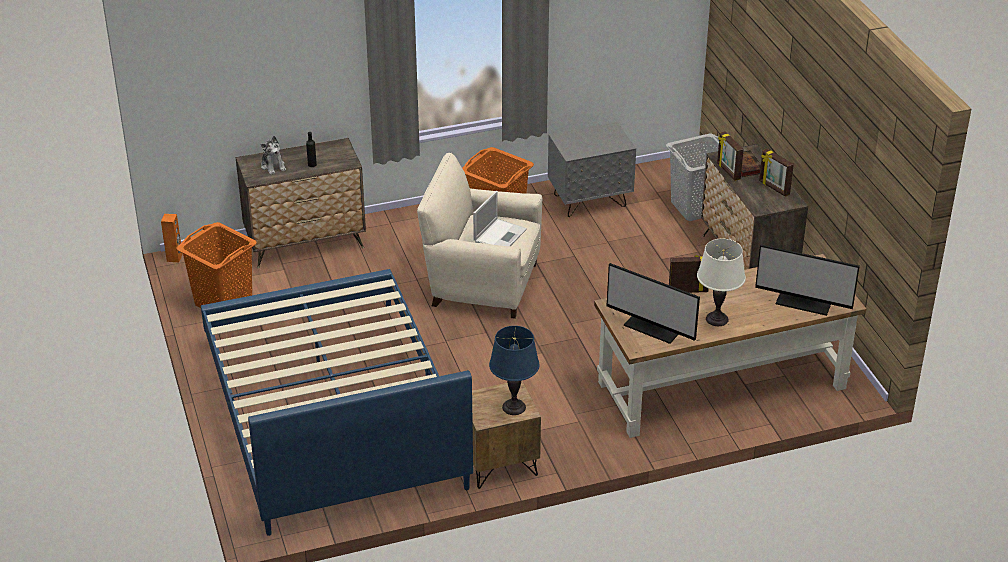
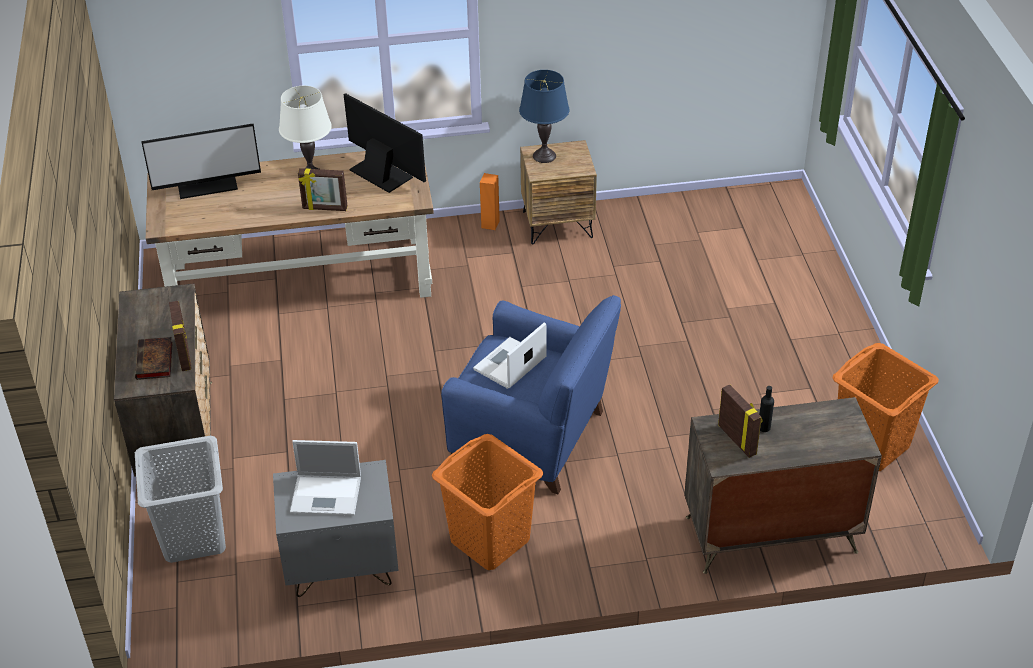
camera: 170 degrees left, 5 degrees up
(175, 258) = (956, 528): orange speaker -> orange speaker (490, 224)
(273, 166) = (821, 430): plush toy -> none
(332, 414) = (725, 289): blue bed -> none
(482, 283) = (533, 438): beige armchair -> blue armchair
(595, 141) = (327, 494): none -> laptop
(773, 188) = (142, 322): picture frame -> picture frame (738, 439)
(804, 301) = (207, 185): monitor -> monitor turned 135 degrees clockwise

